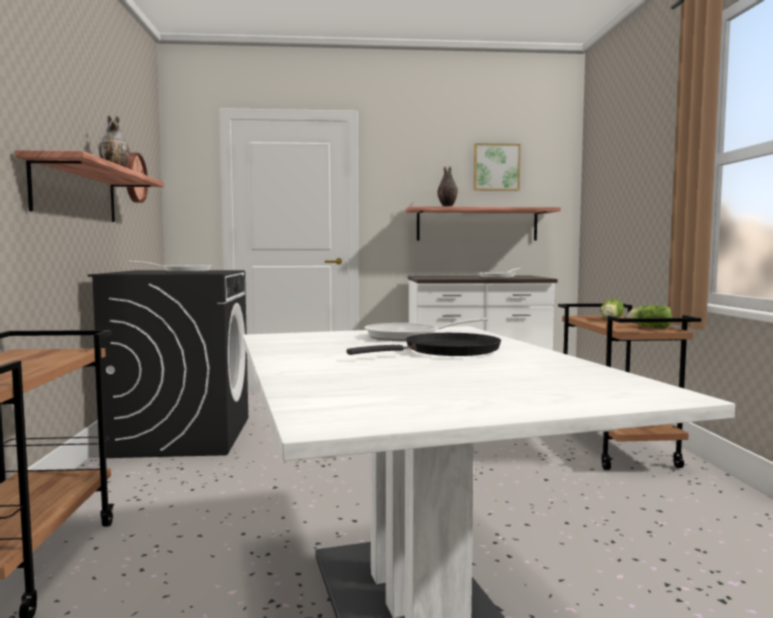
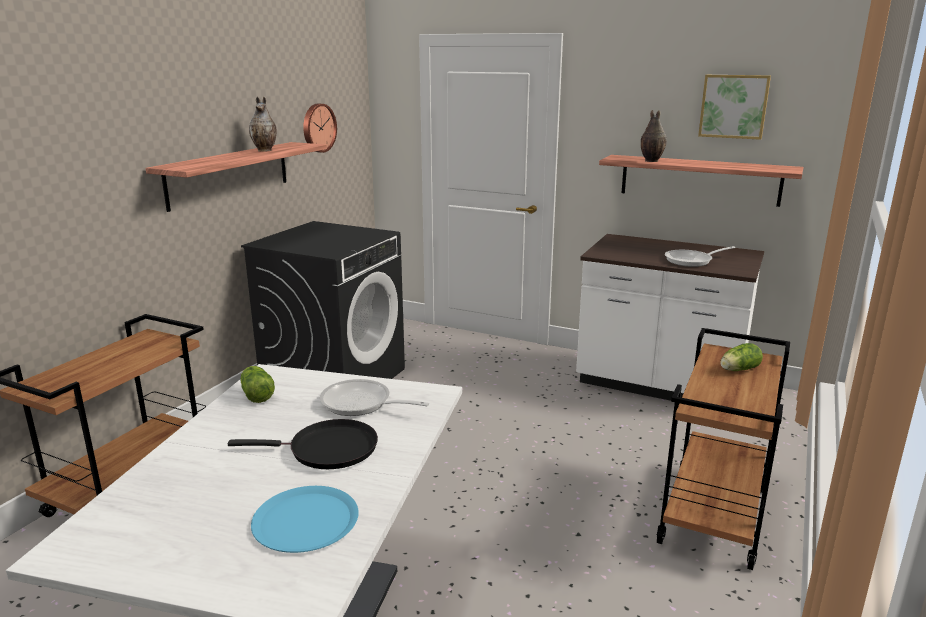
camera: 30 degrees right, 15 degrees up
(182, 271) = (328, 239): frying pan -> none
(537, 372) = (305, 520): none -> blue plate
(648, 327) = (740, 404): lettuce -> lettuce (257, 394)

